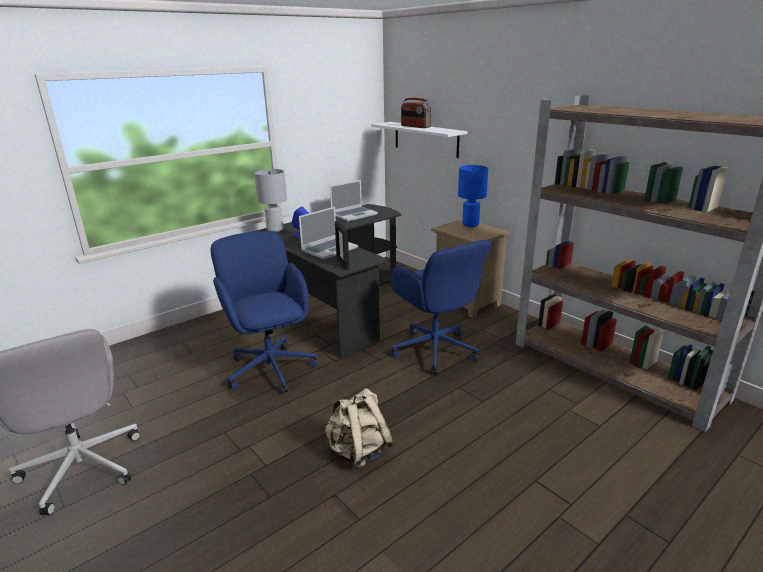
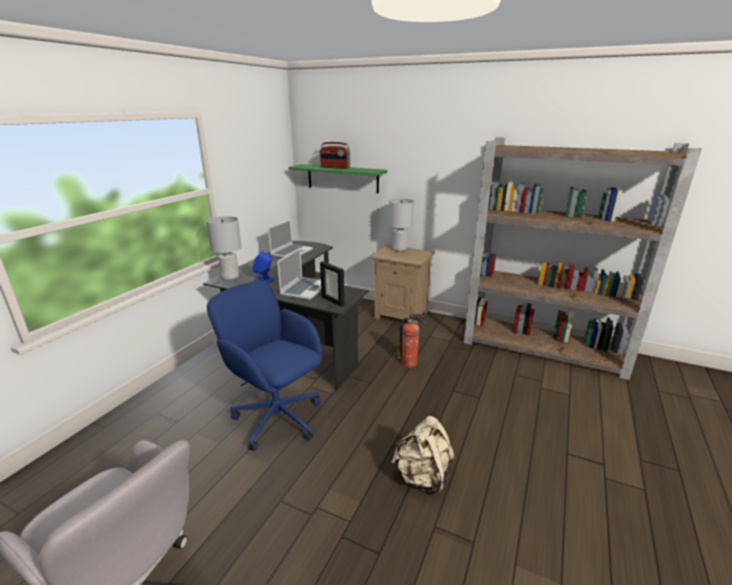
camera: 25 degrees left, 0 degrees up
(425, 139) = (342, 178): white shelf -> green shelf
(435, 351) = (410, 364): blue office chair -> fire extinguisher
(470, 226) = (399, 250): blue table lamp -> grey table lamp

